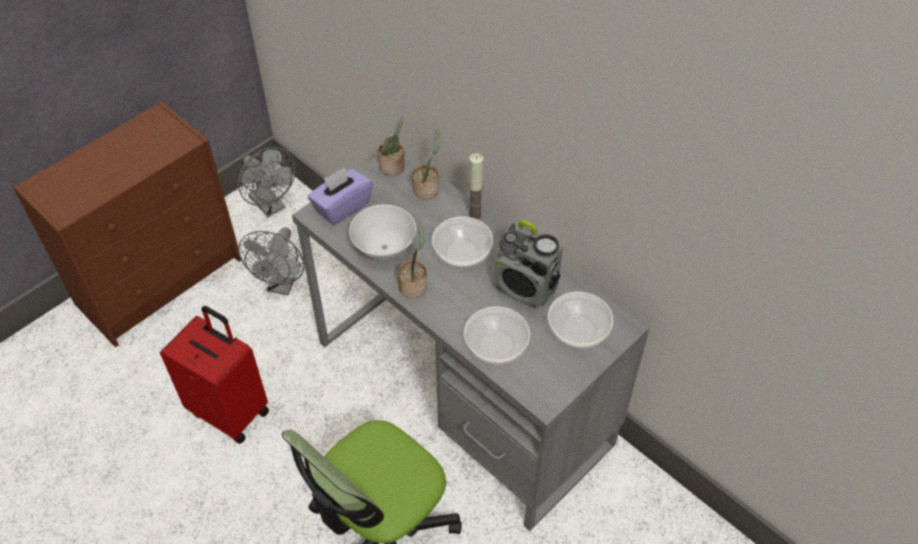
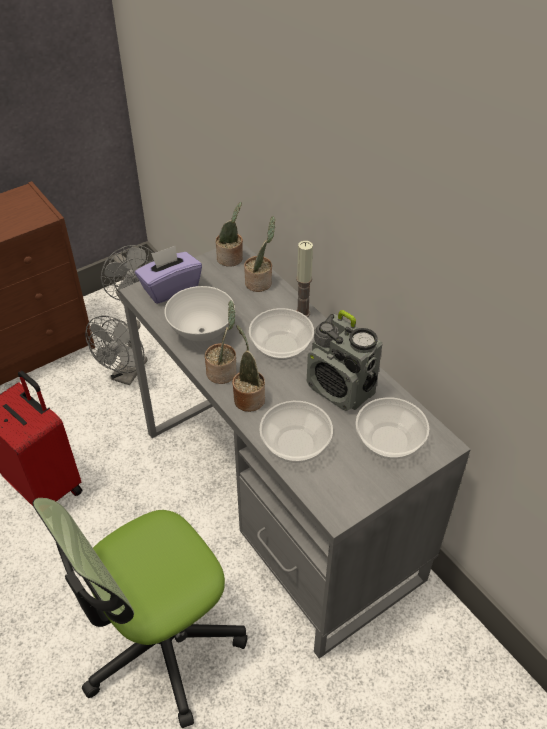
camera: 10 degrees right, 5 degrees down
(443, 308) = (248, 398): none -> potted plant

